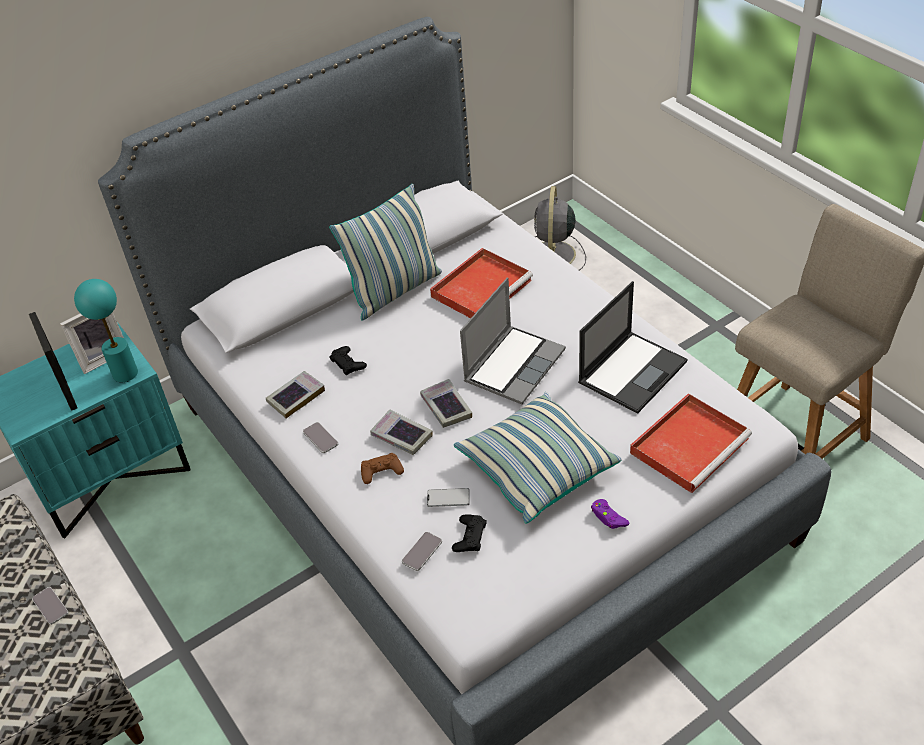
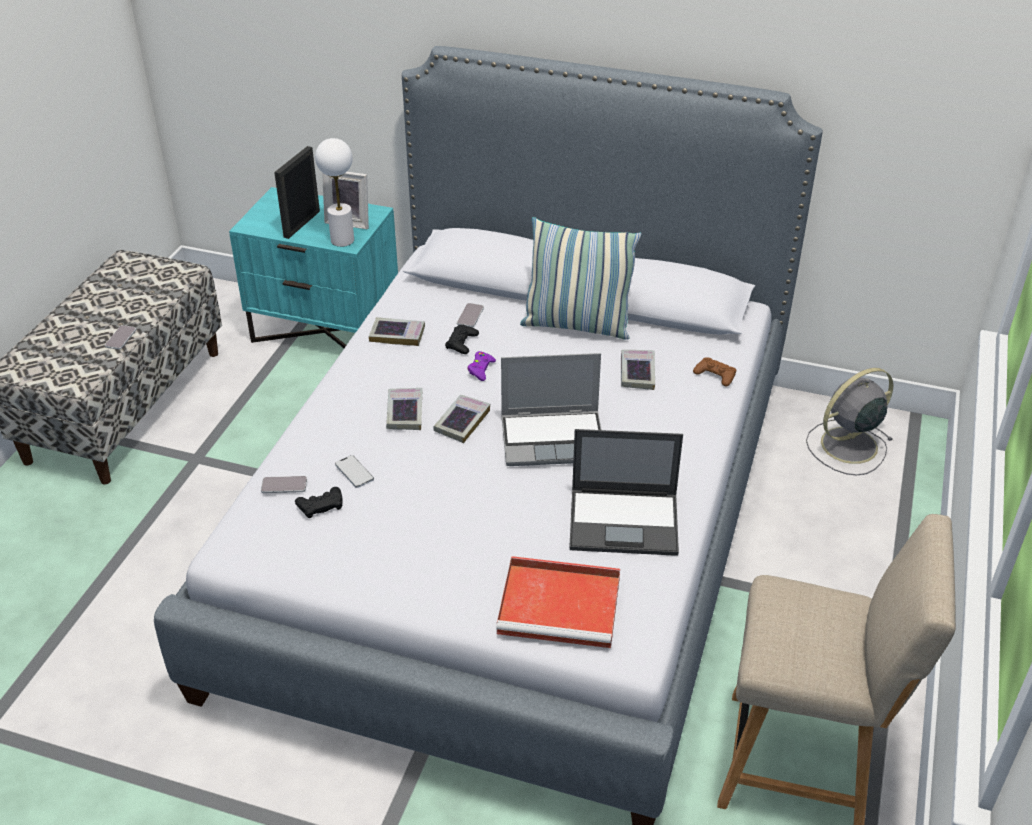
camera: 50 degrees right, 5 degrees down
(125, 373) = (342, 240): turquoise table lamp -> white table lamp
(320, 438) = (364, 370): phone -> phone (470, 316)
(381, 471) = (355, 420): brown game controller -> brown game controller (715, 375)
(482, 287) = (637, 373): red tray -> book
(536, 469) = (437, 512): pillow -> none
(608, 517) = (417, 587): purple game controller -> purple game controller (481, 369)

